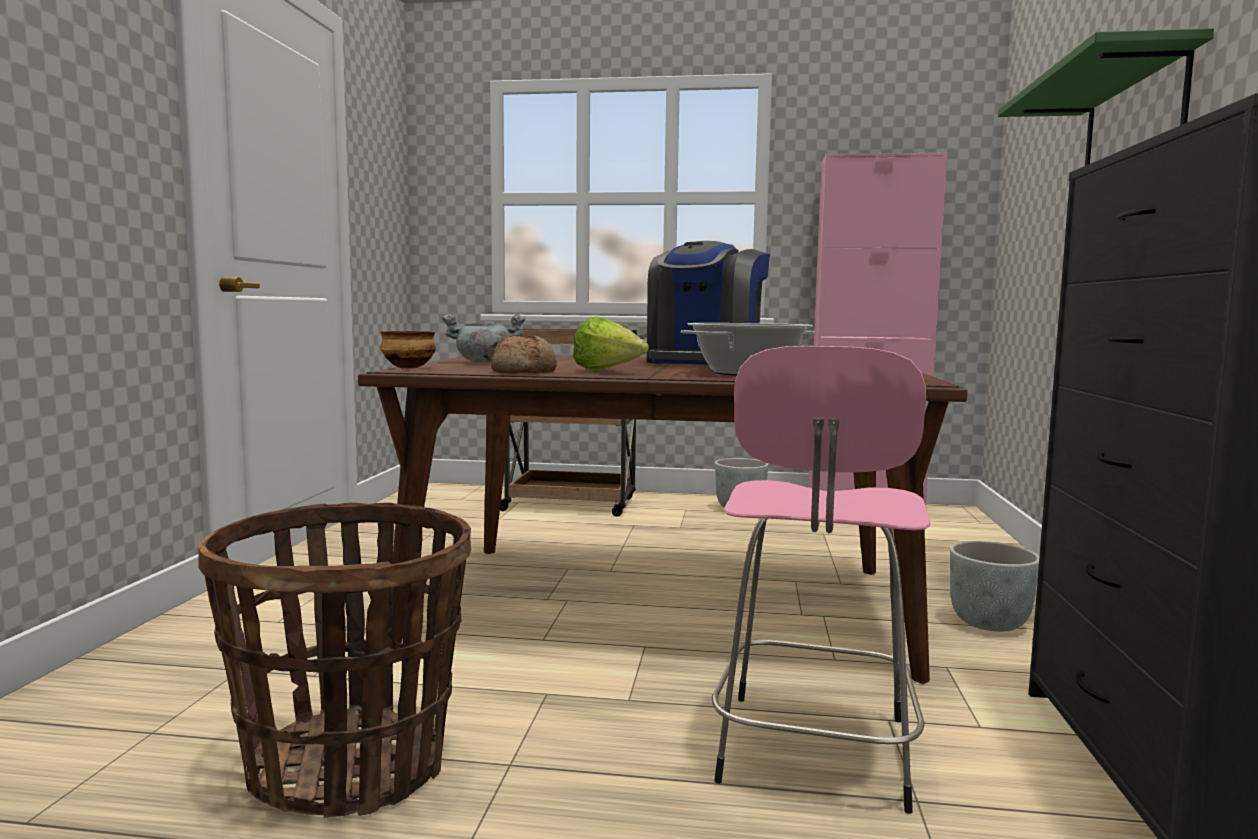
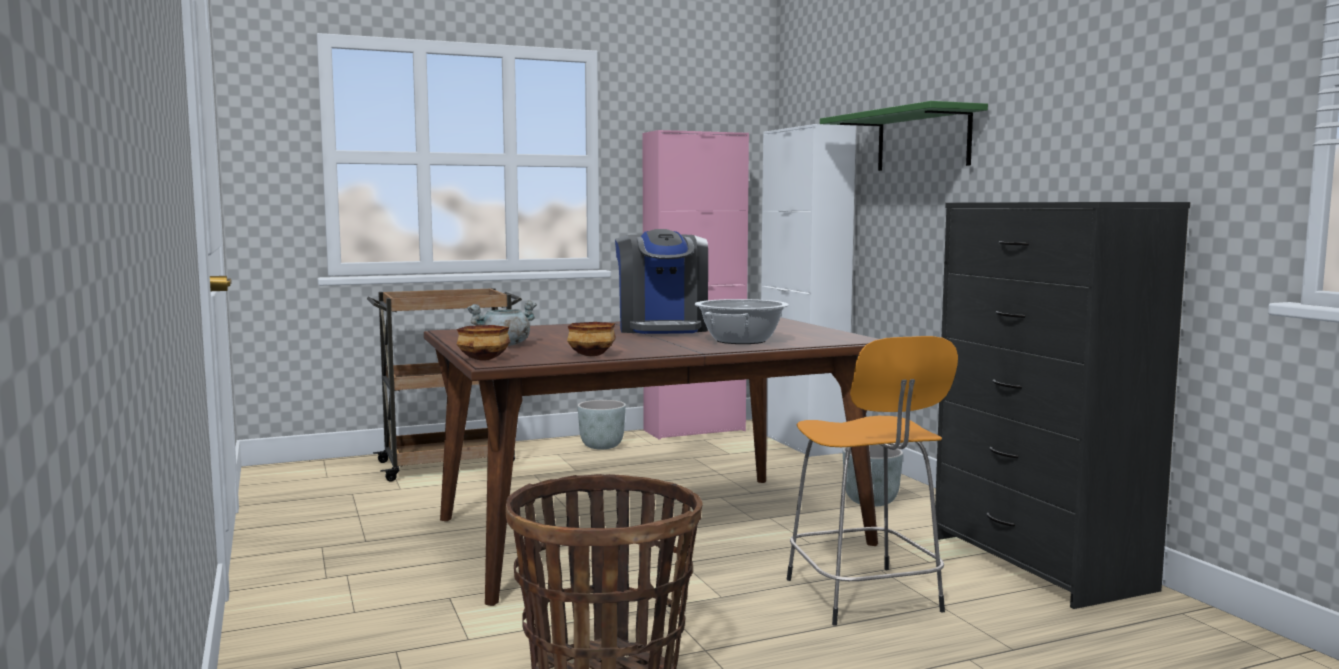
camera: 30 degrees left, 0 degrees up
(524, 371) = (592, 355): bread -> bowl
(608, 372) = (649, 348): lettuce -> none
(813, 754) = (865, 597): pink stool -> orange stool
(980, 538) = (801, 443): none -> white cabinet

